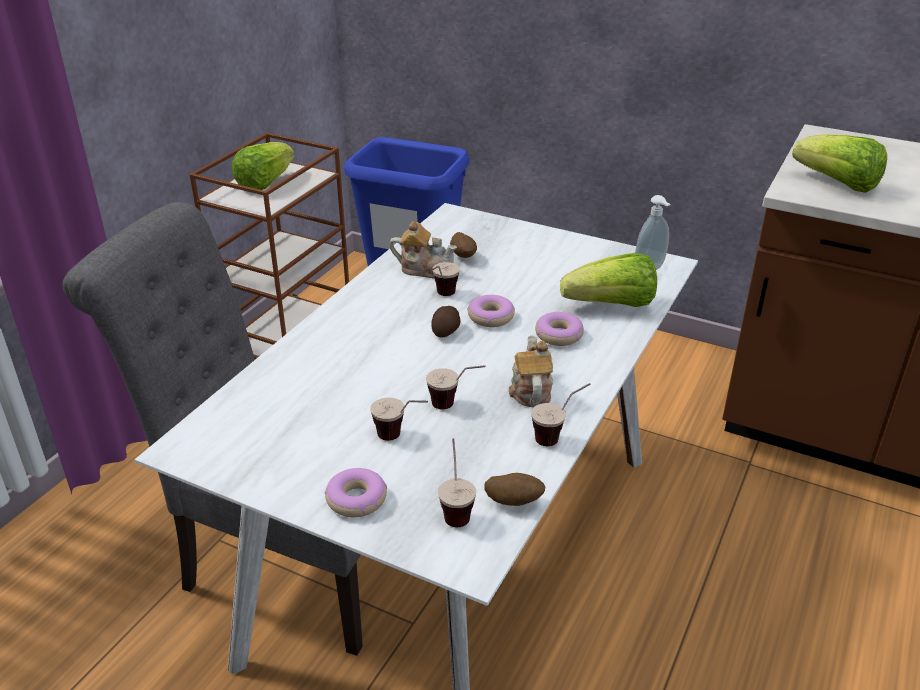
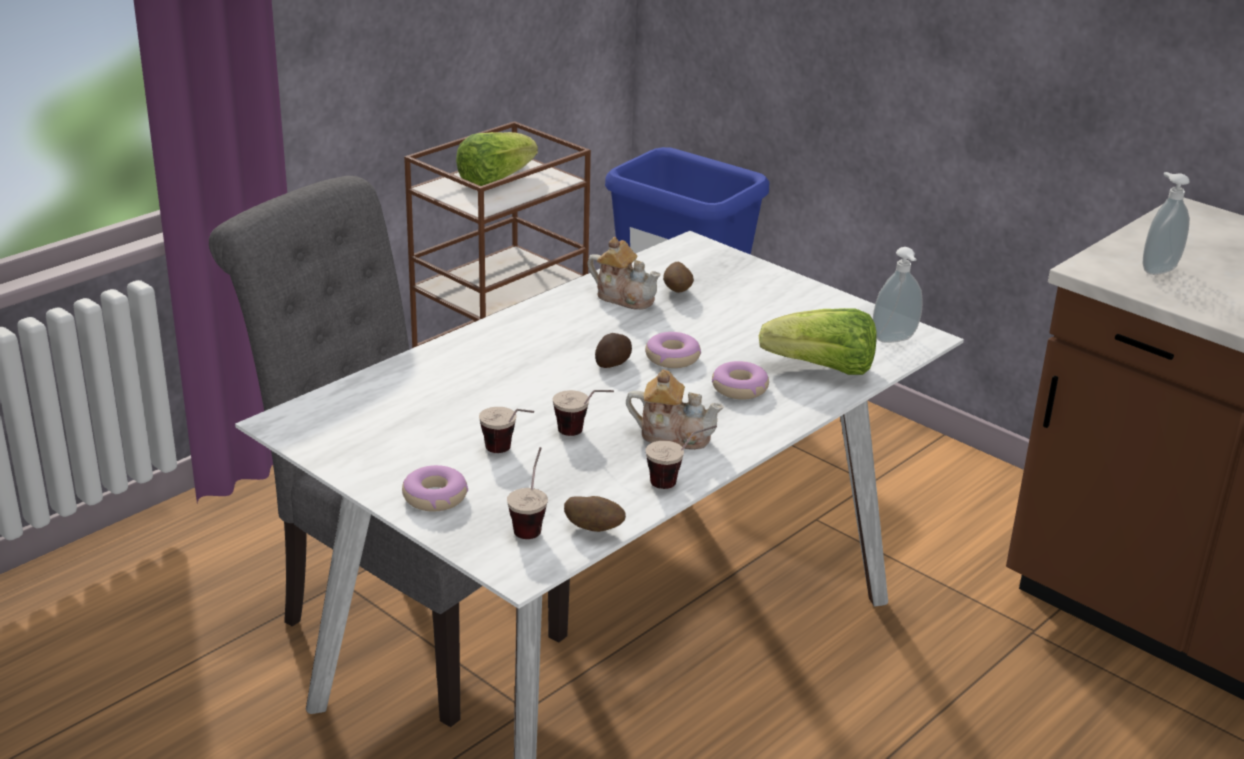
camera: 15 degrees right, 5 degrees down
(442, 297) = (628, 329): cup -> none
(530, 390) = (673, 435): teapot -> teapot turned 90 degrees clockwise
(837, 184) = (1157, 269): lettuce -> soap dispenser

